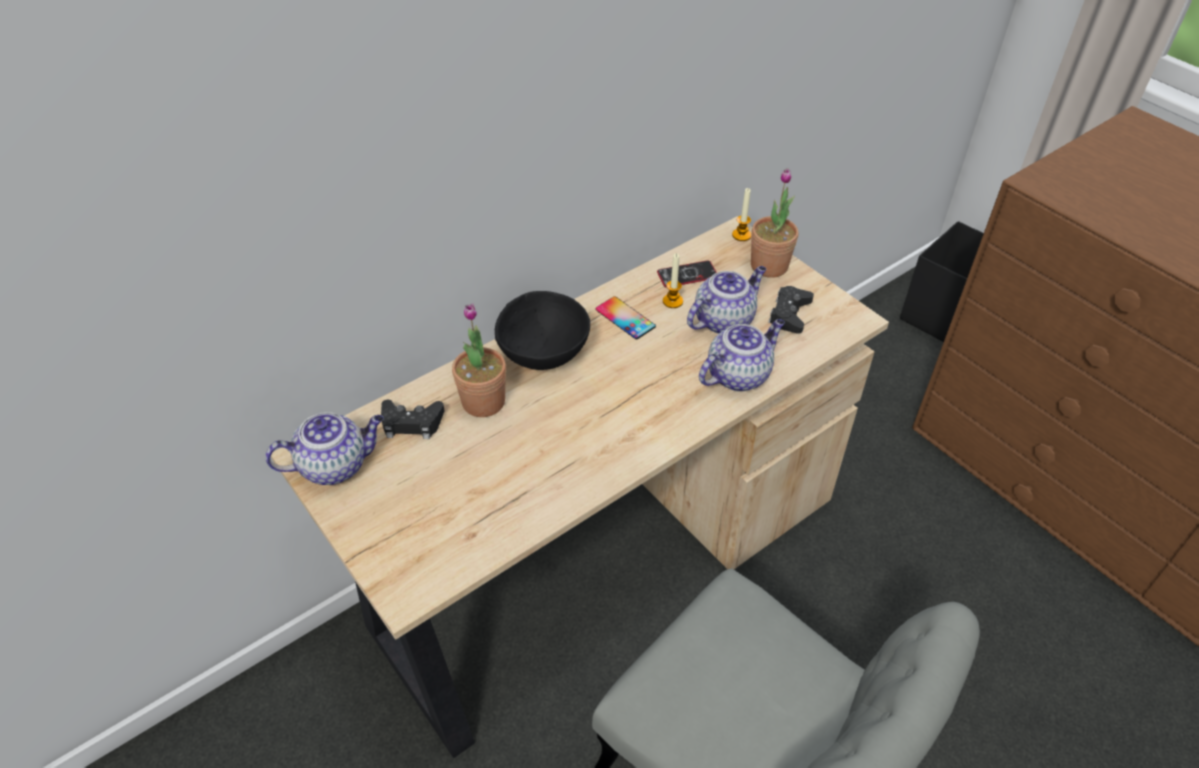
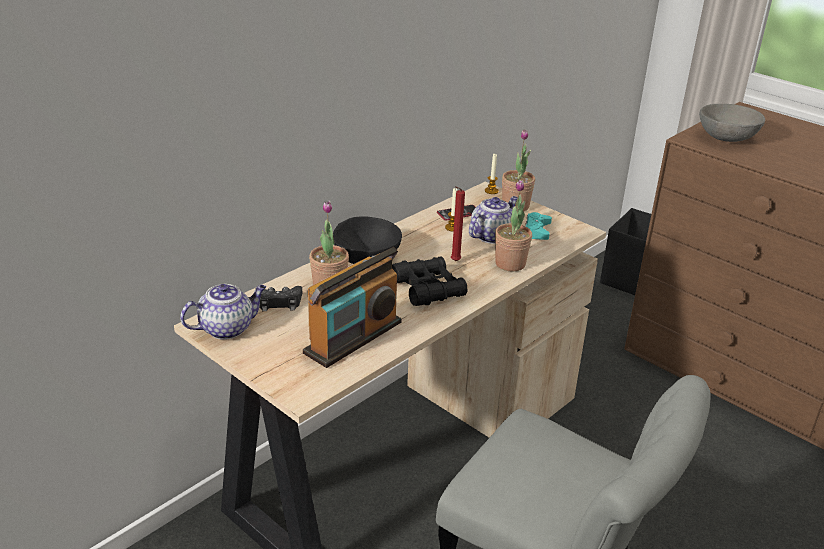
camera: 10 degrees left, 15 degrees down
(495, 496) = (353, 338): none -> radio
(614, 413) = (428, 289): none -> black binoculars
(625, 318) = (420, 238): phone -> none
(661, 365) = (454, 261): none -> red candle
(738, 374) = (510, 264): teapot -> potted plant
(789, 314) = (537, 231): black game controller -> turquoise game controller
(1097, 183) = (727, 138): none -> grey bowl

